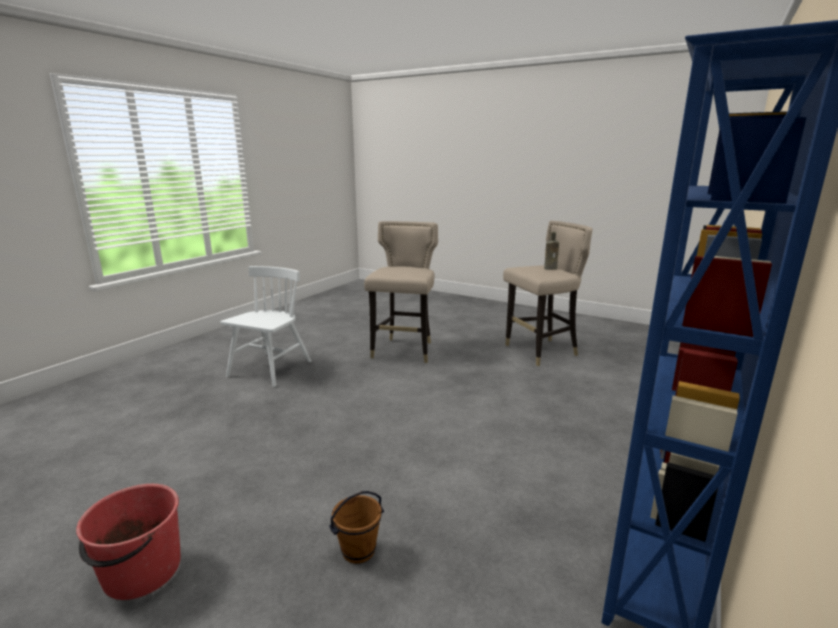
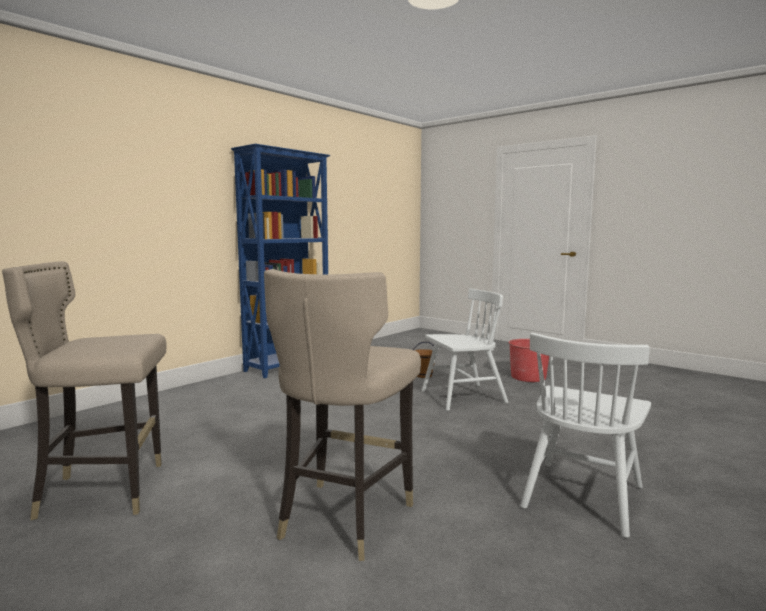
camera: 170 degrees left, 10 degrees down
(305, 476) = (463, 397): none -> white chair
(551, 268) = (84, 341): brown bottle -> none

